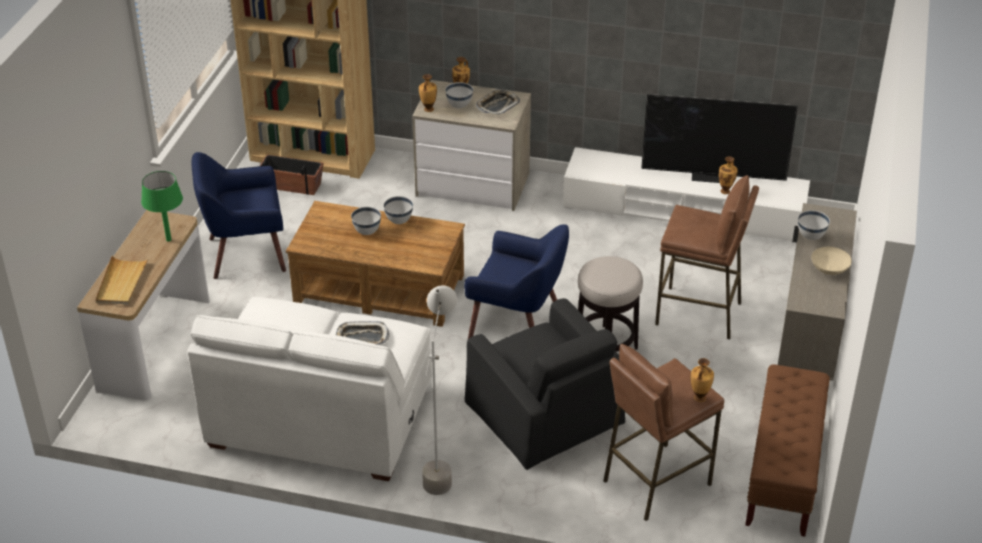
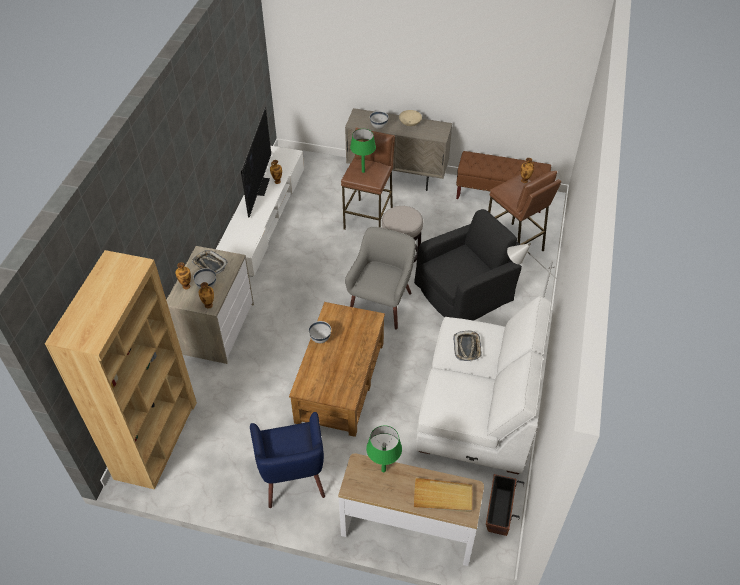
camera: 90 degrees left, 10 degrees up
(292, 185) = (198, 451): planter -> planter (499, 511)
(367, 232) = (333, 358): white bowl -> none
(517, 325) = (381, 303): blue armchair -> grey armchair
(695, 222) = (363, 171): none -> green table lamp

